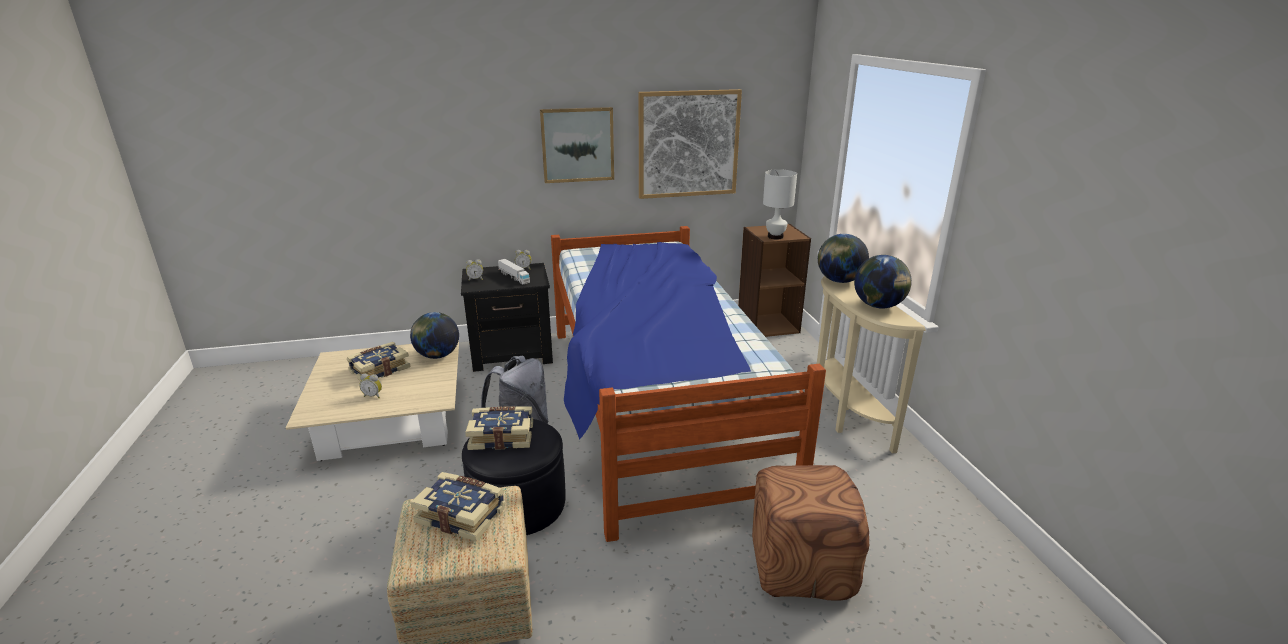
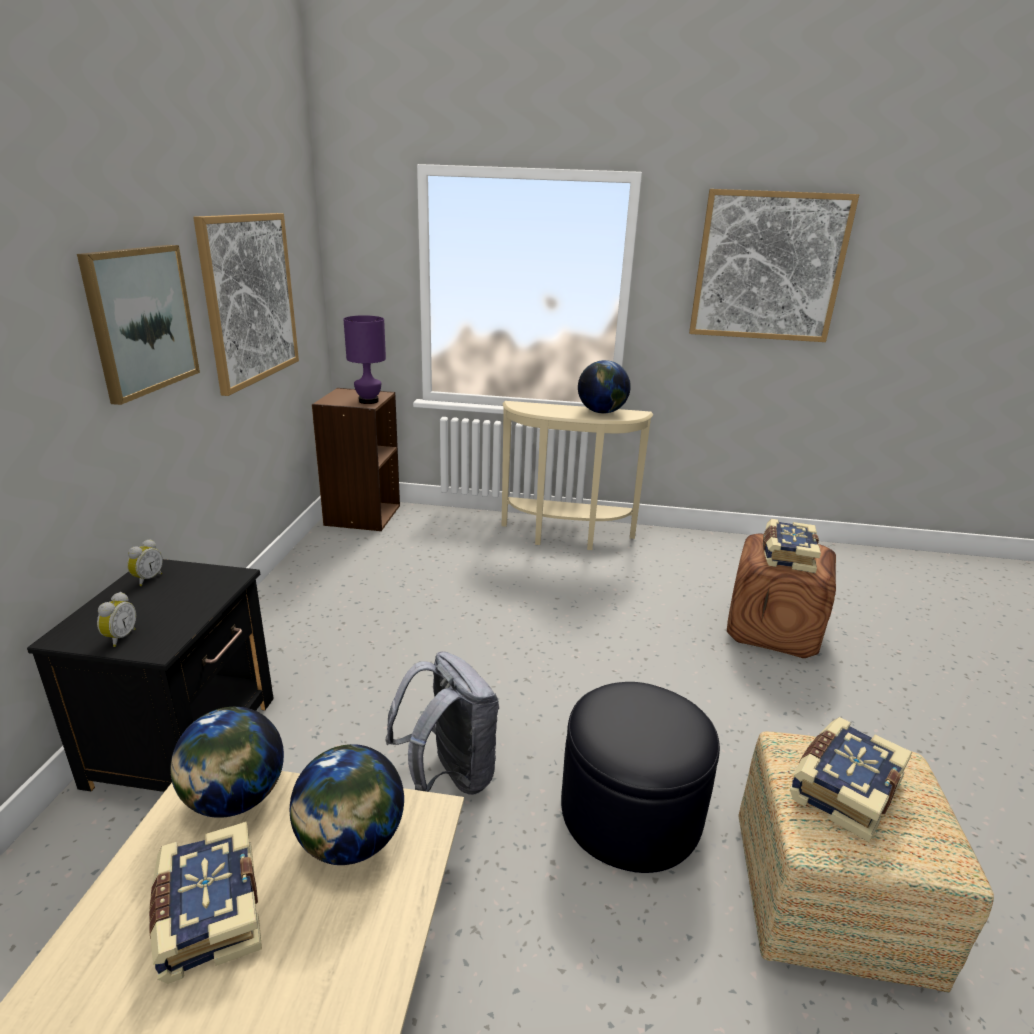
camera: 70 degrees left, 0 degrees up
(373, 396) = (330, 932): alarm clock -> none
(502, 436) = (631, 730): book -> book (786, 555)
(514, 277) = (174, 595): toy truck -> none
(653, 404) = (467, 636): bed -> none
(775, 237) = (369, 401): white table lamp -> purple table lamp
(839, 281) = (533, 408): globe -> globe (351, 842)
(1081, 200) = (768, 267): none -> picture

